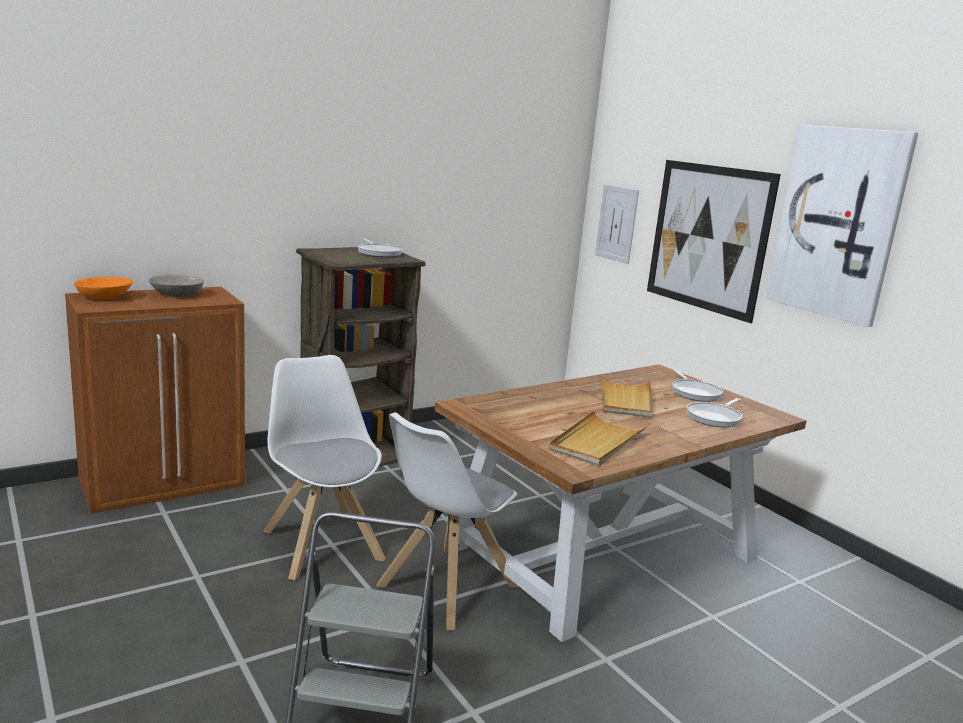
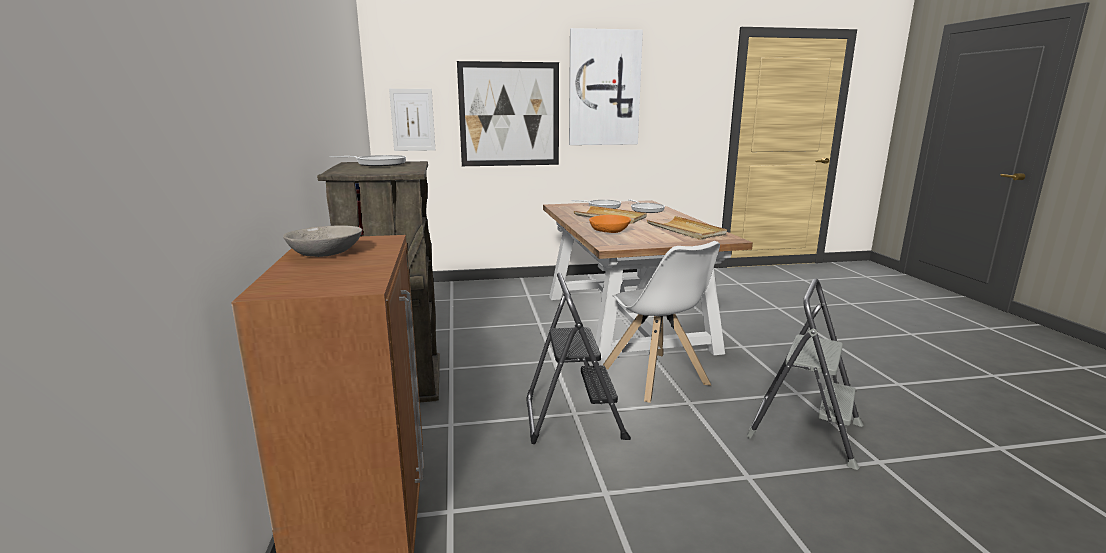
camera: 65 degrees left, 0 degrees up
(104, 297) = (296, 281): orange bowl -> orange bowl (609, 231)
(322, 543) = (570, 418): chair -> black step ladder

